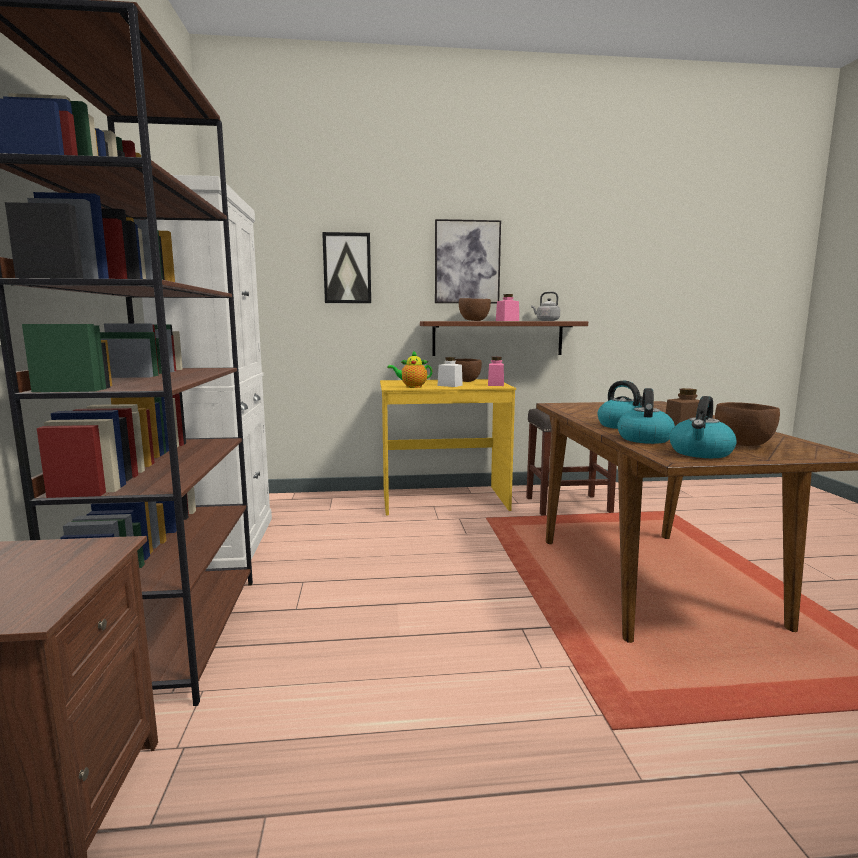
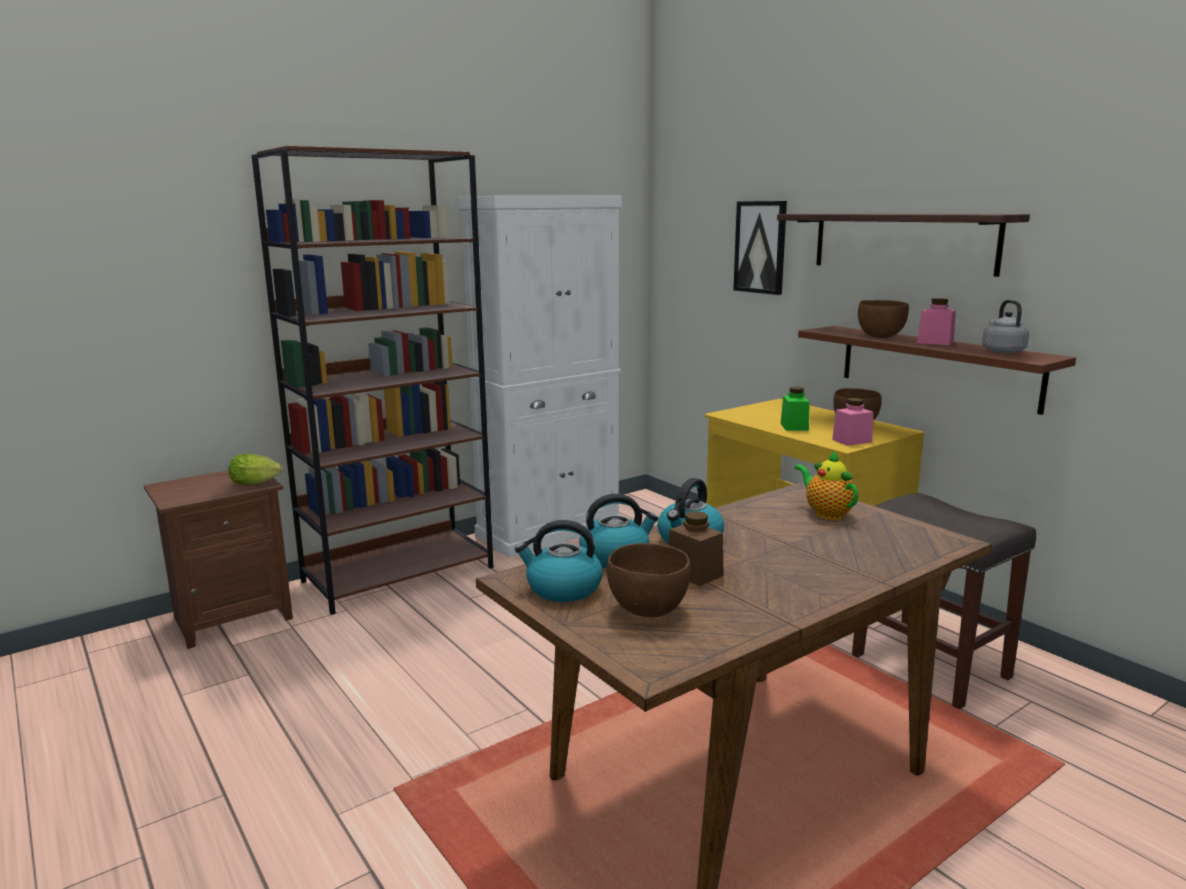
camera: 60 degrees right, 5 degrees up
(99, 547) = (258, 483): none -> lettuce
(412, 387) = (746, 418): teapot -> teapot (826, 513)
(450, 385) = (794, 427): white jar -> green jar
(467, 262) = (902, 242): picture -> shelf

